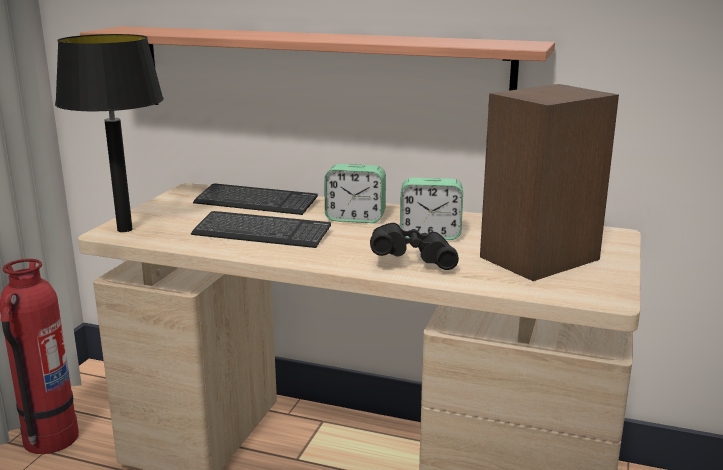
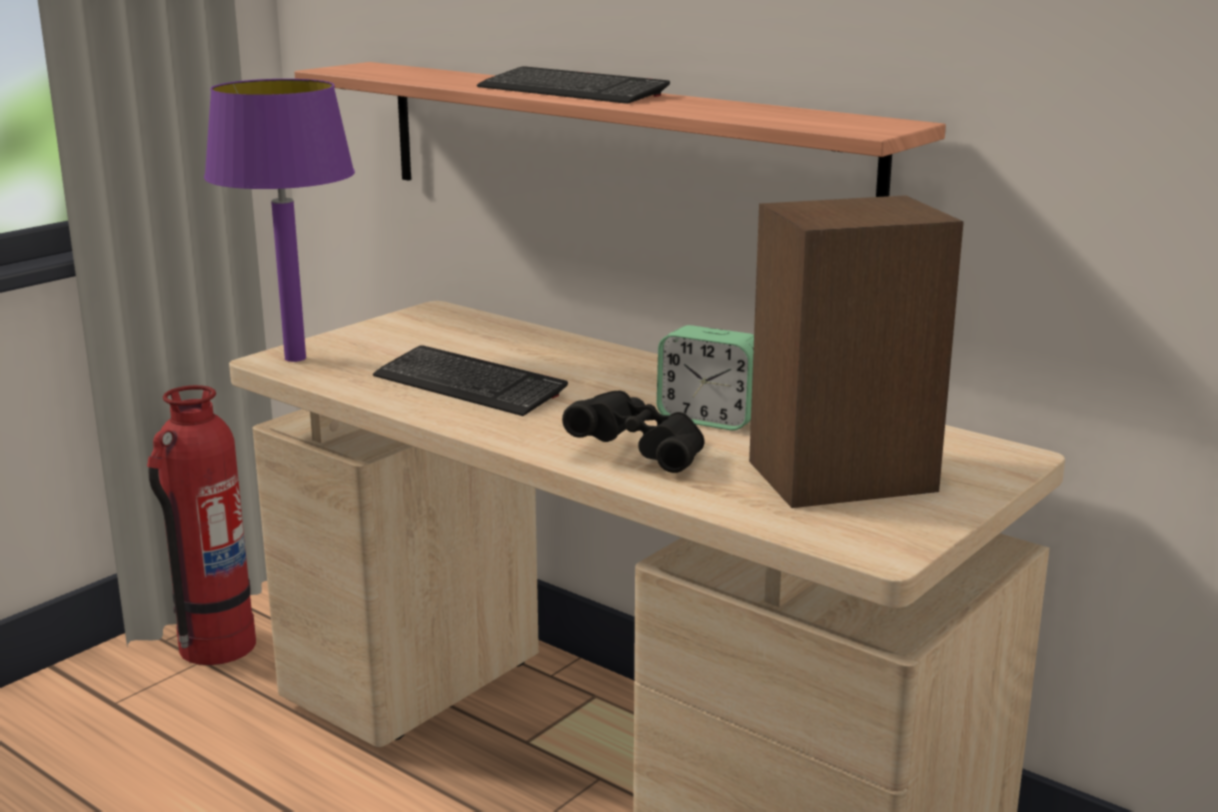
camera: 20 degrees right, 0 degrees up
(125, 229) = (296, 358): black table lamp -> purple table lamp
(256, 202) = (504, 340): keyboard -> keyboard (572, 91)
(355, 218) = (623, 380): alarm clock -> none

